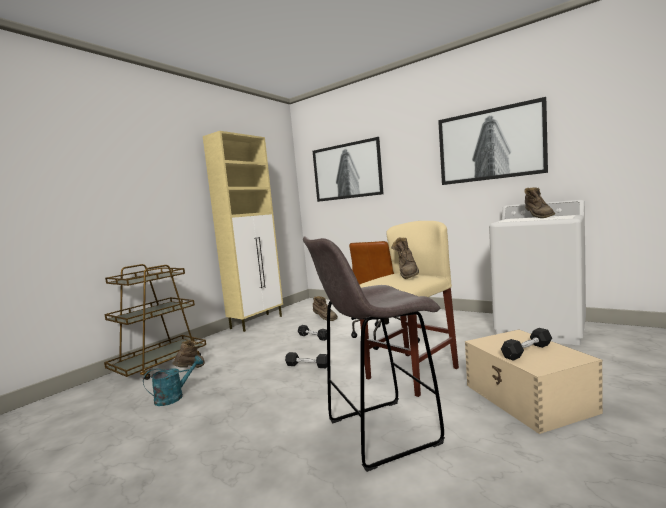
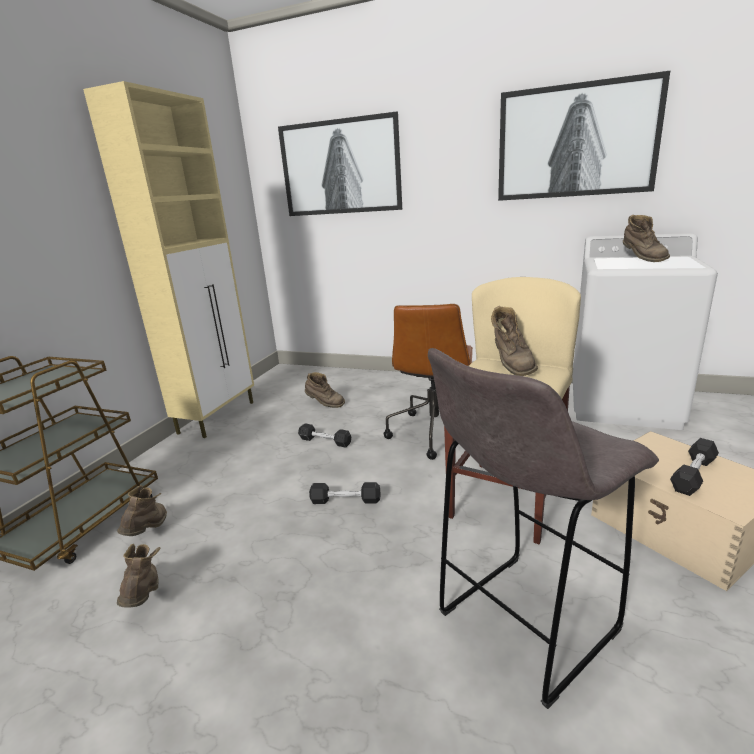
camera: 15 degrees left, 15 degrees up
(174, 397) = (145, 597): turquoise watering can -> brown boot

